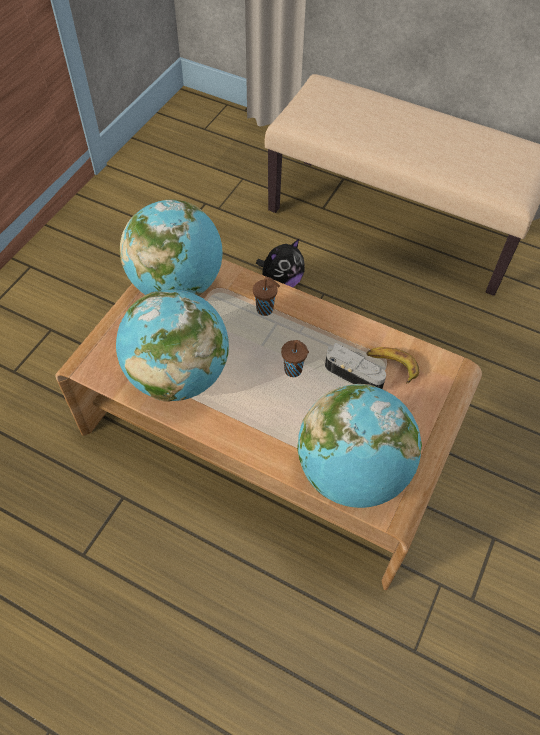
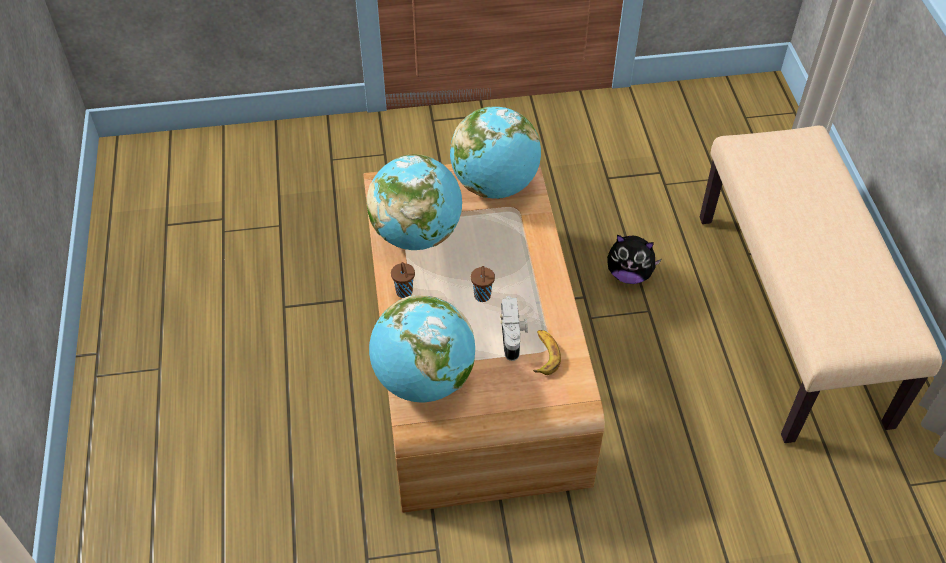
camera: 55 degrees right, 5 degrees down
(266, 310) = (523, 248): brown cup -> brown cup (404, 293)

